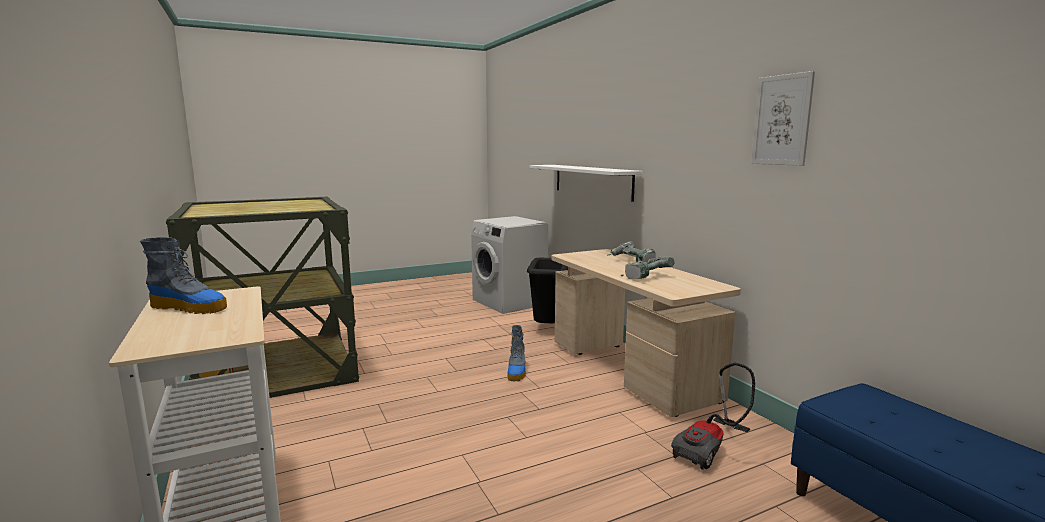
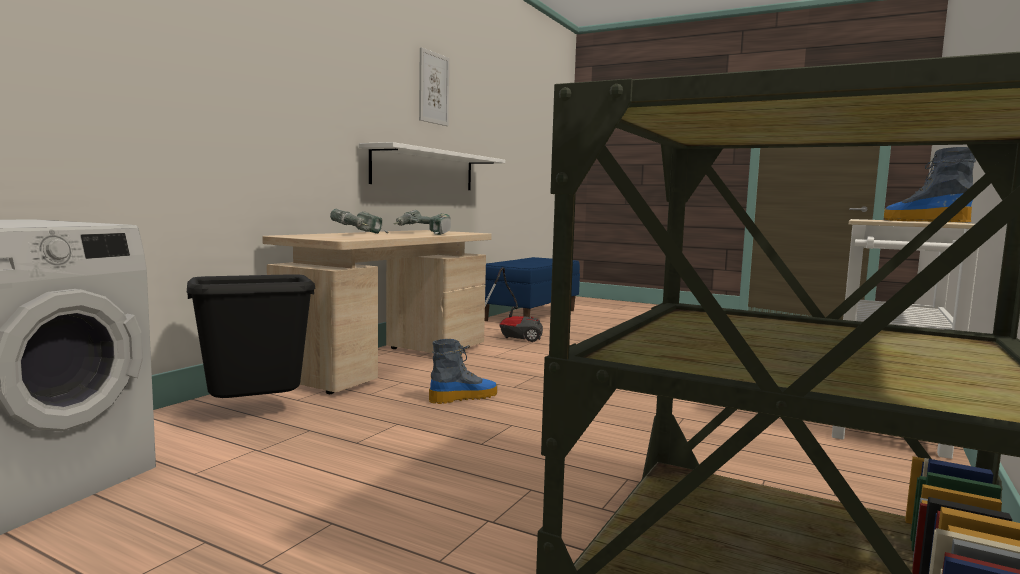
camera: 125 degrees left, 5 degrees down
(592, 181) = (195, 118): white shelf -> white shelf (425, 170)

